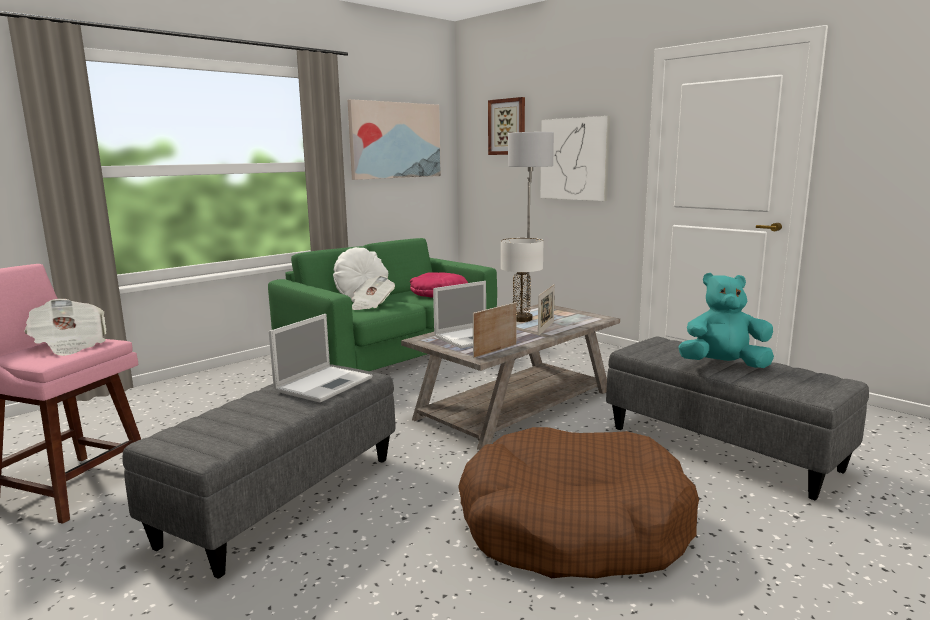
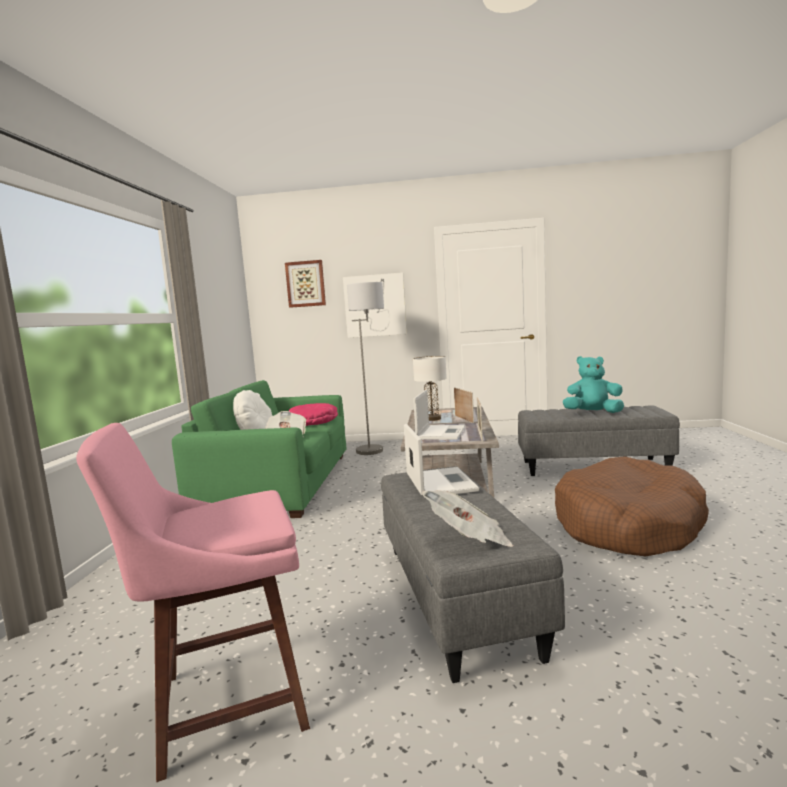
camera: 40 degrees left, 5 degrees down
(70, 345) = (230, 509): newspaper -> newspaper (469, 539)
(395, 140) = (218, 295): picture -> none
(723, 365) = (592, 413): turquoise plush toy -> turquoise plush toy turned 45 degrees clockwise

